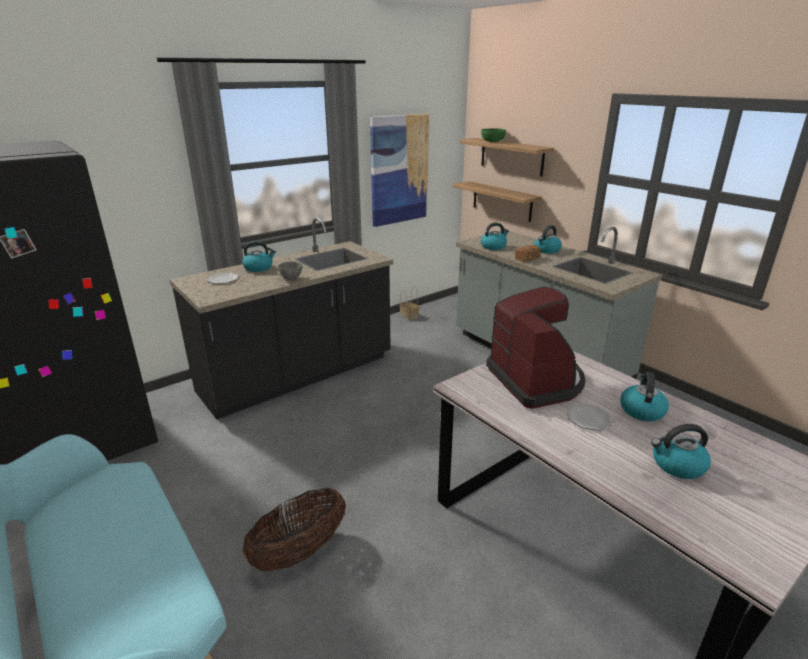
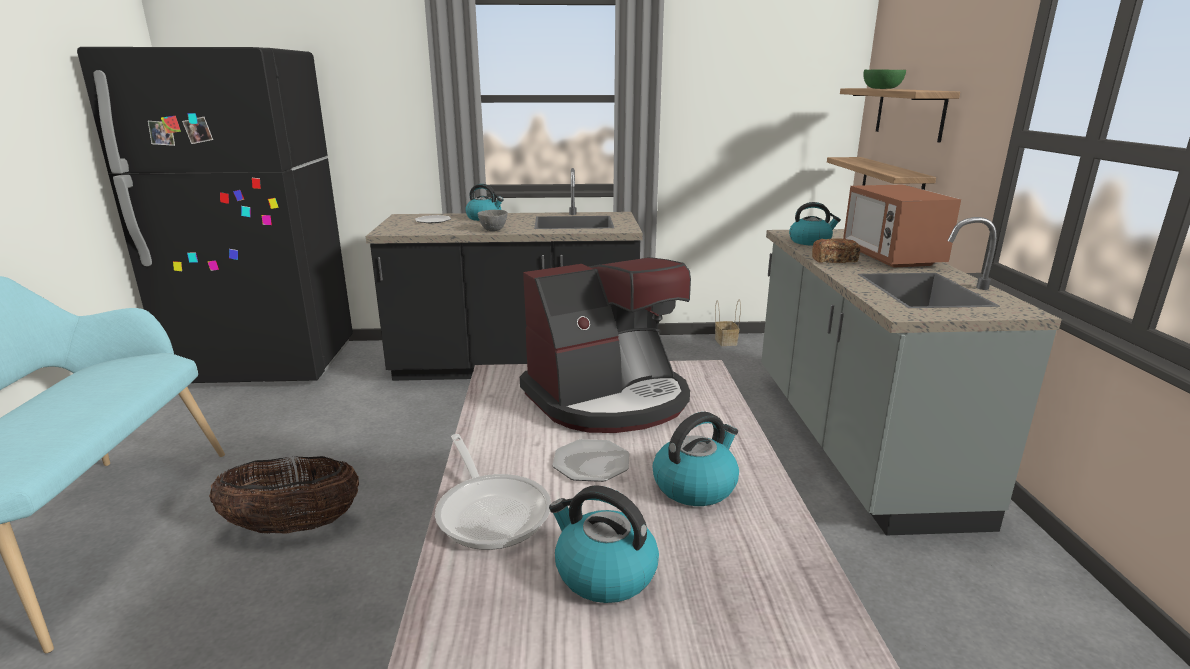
camera: 35 degrees right, 5 degrees down
(399, 170) = (735, 127): picture -> none
(536, 380) = (609, 399): coffee machine -> coffee machine turned 45 degrees clockwise
(547, 250) = (891, 257): kettle -> microwave
(594, 462) = (491, 511): none -> frying pan

